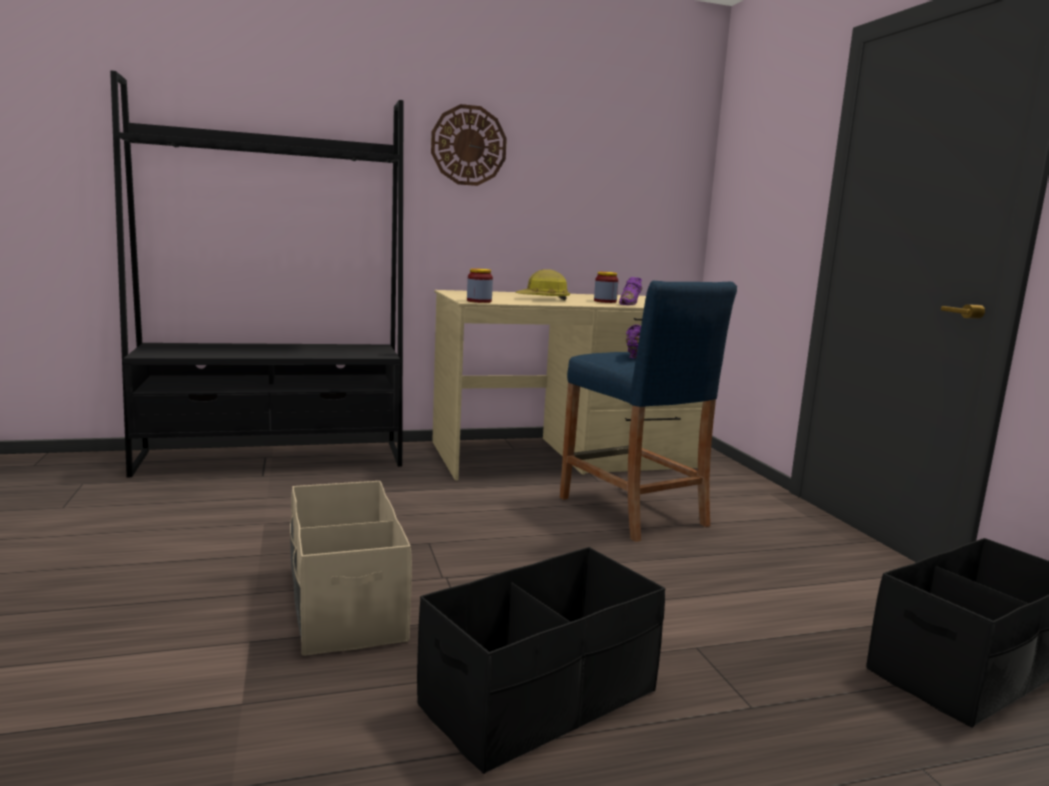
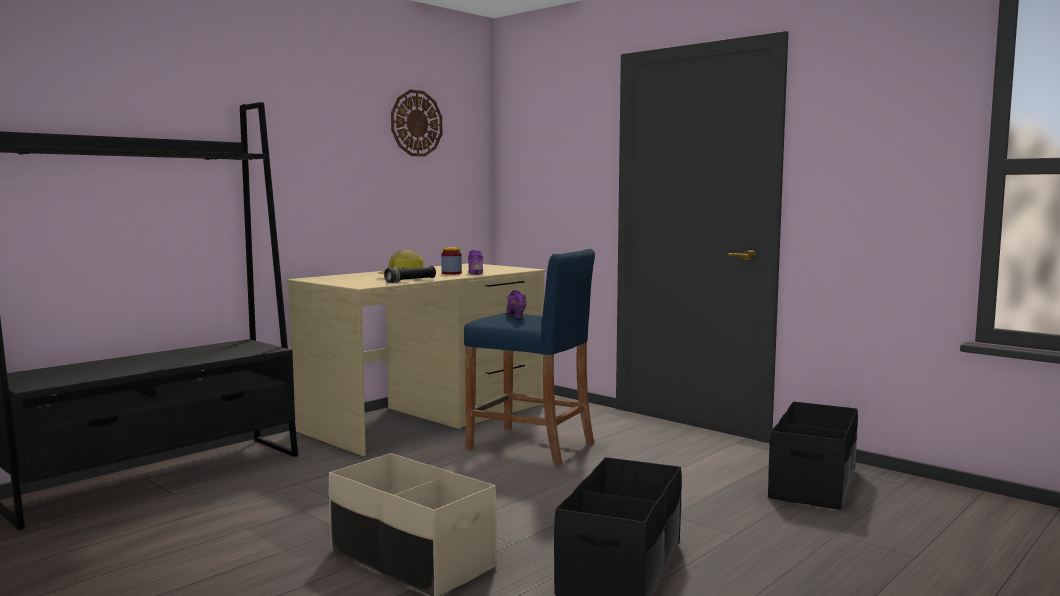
camera: 30 degrees left, 5 degrees down
(468, 145) = (305, 140): wall clock -> wall clock (416, 123)
(479, 301) = (368, 285): jar -> none
(536, 302) = (410, 281): none -> black flashlight

